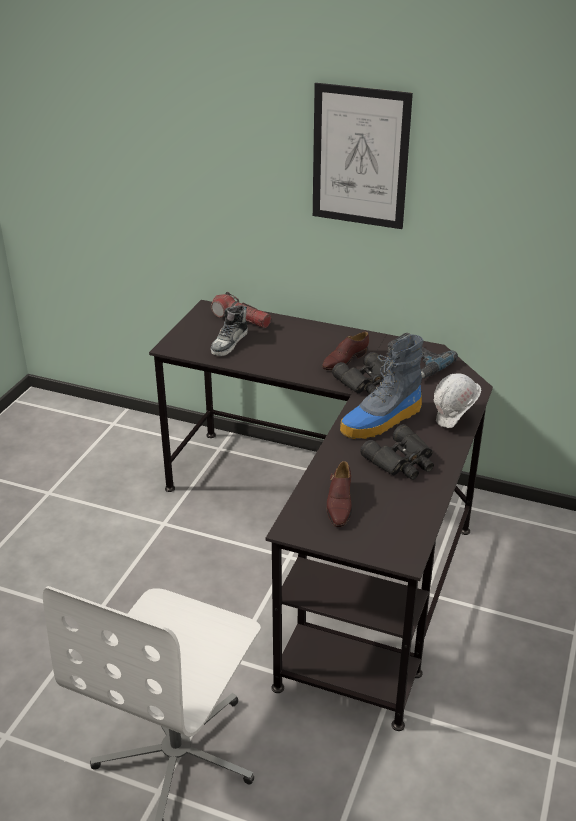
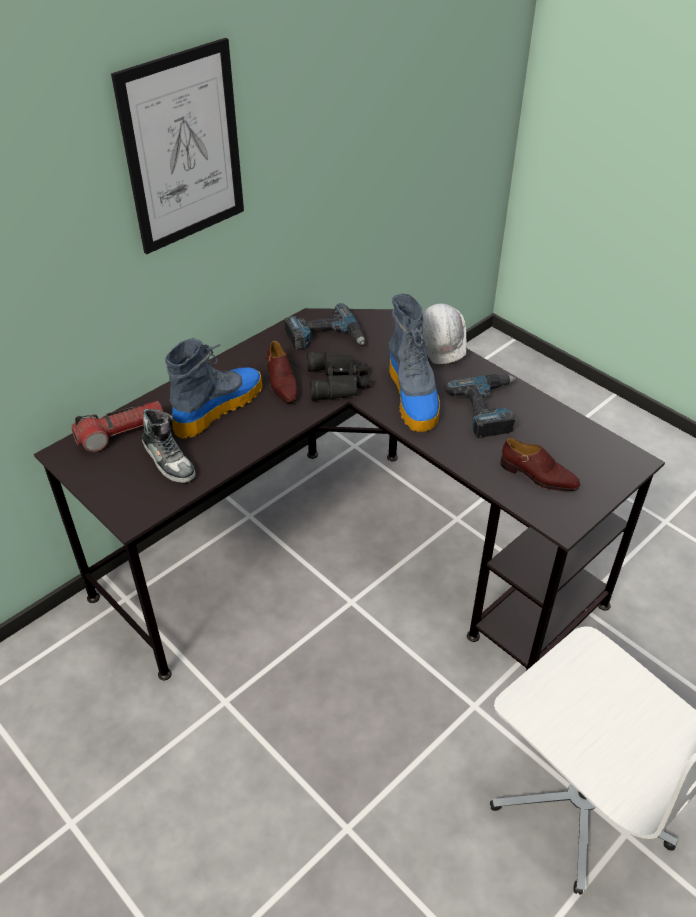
camera: 65 degrees left, 10 degrees up
(295, 344) = (218, 407): none -> boot
(402, 461) = (489, 409): black binoculars -> power drill

